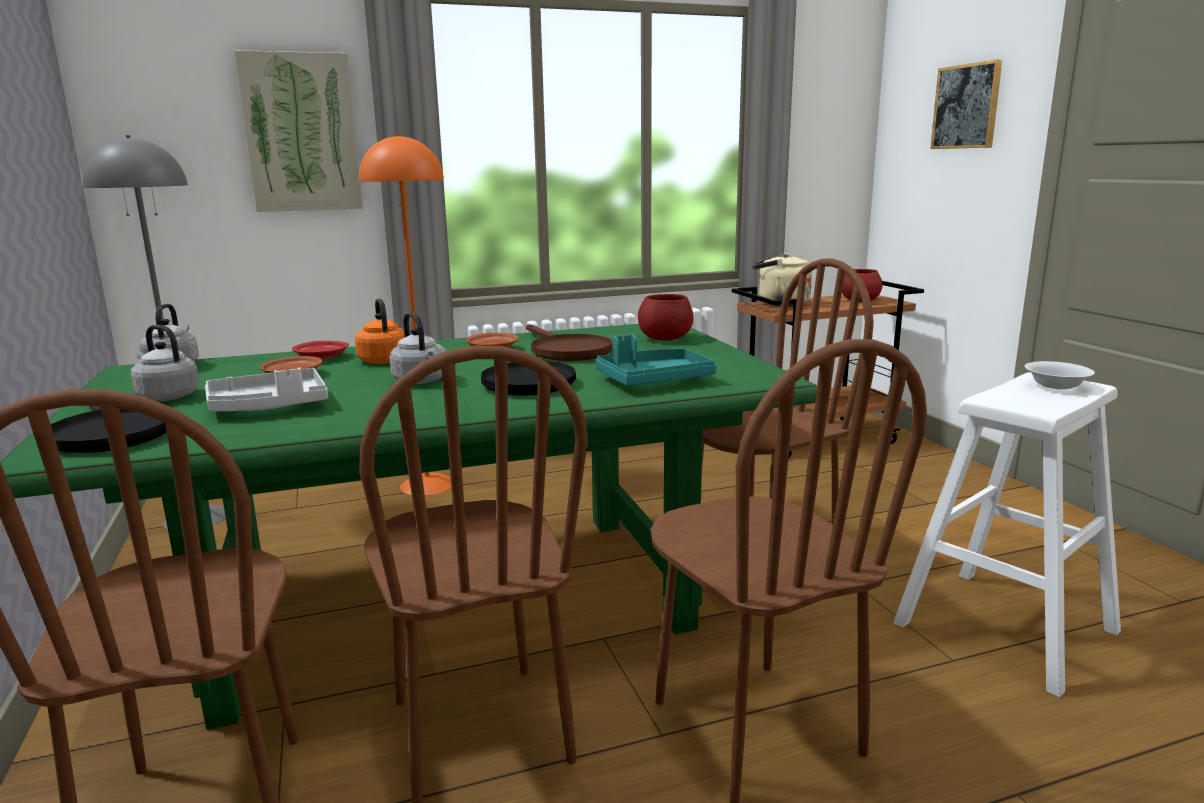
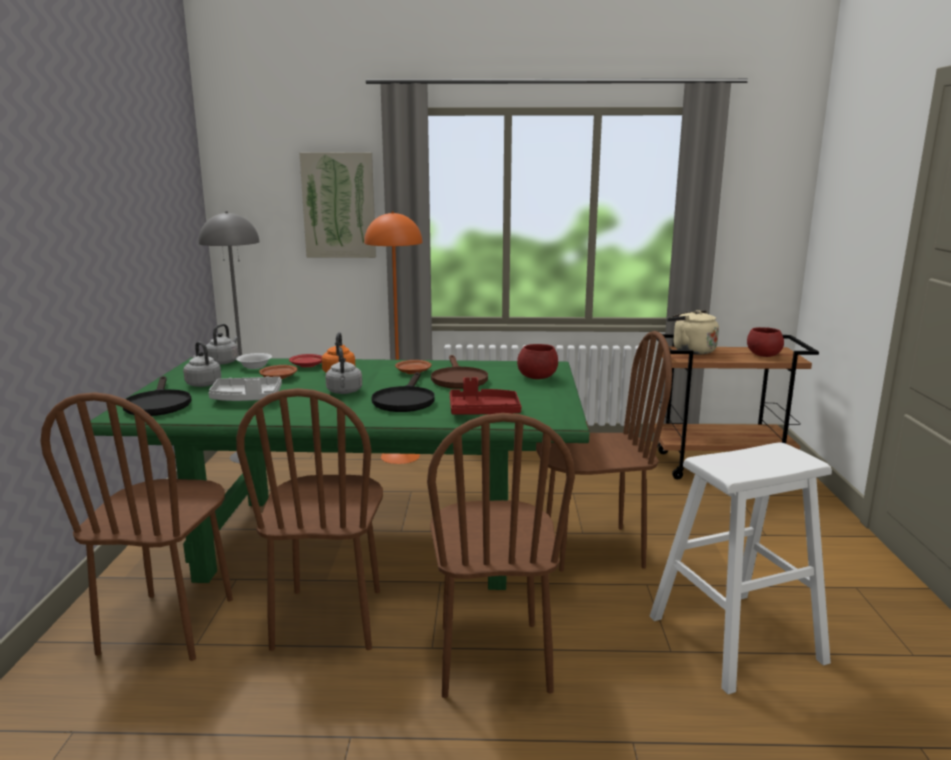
camera: 20 degrees right, 0 degrees up
(653, 381) = (483, 411): turquoise tray -> red tray
(966, 106) = (864, 198): picture -> none
(1056, 385) = (780, 456): white bowl -> white bowl (255, 366)

